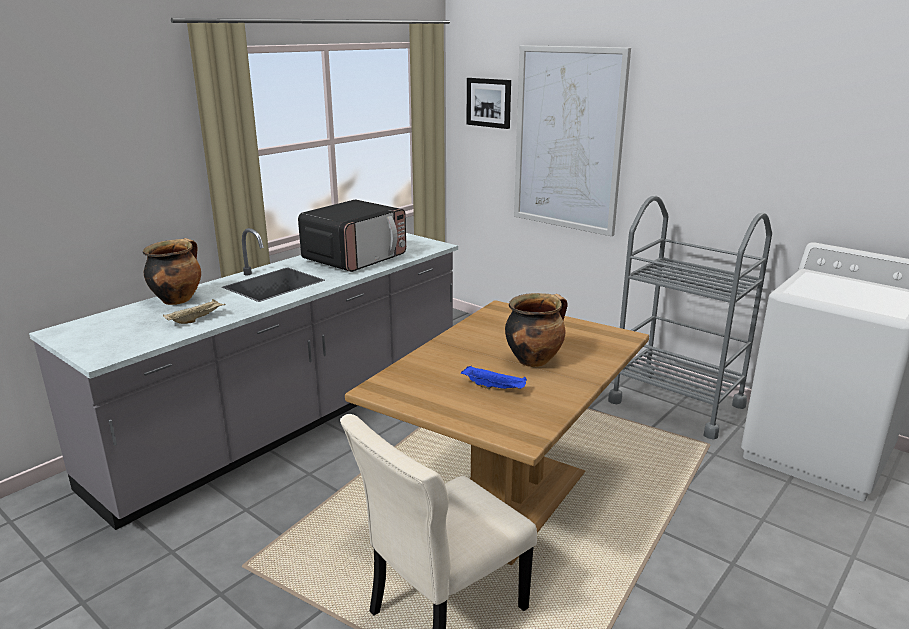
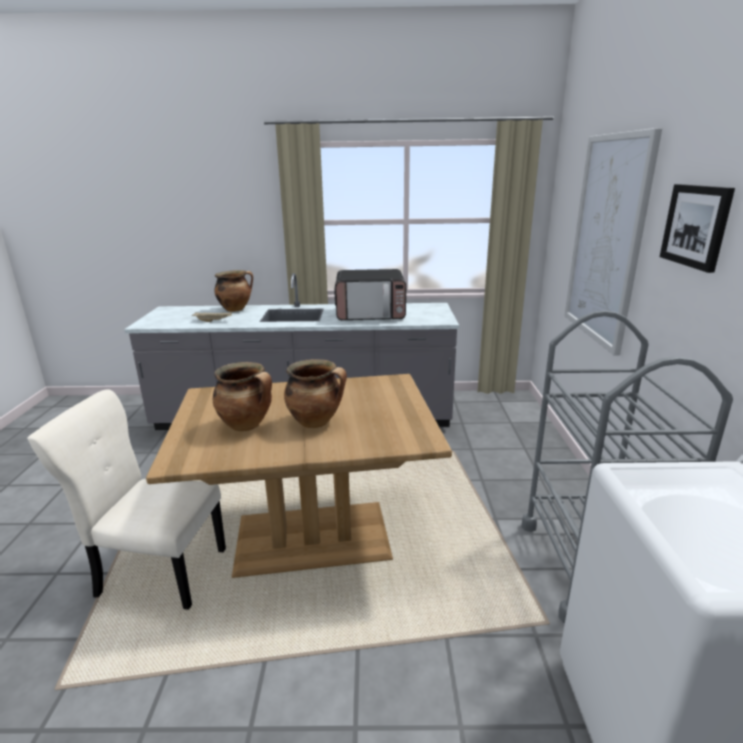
camera: 50 degrees right, 0 degrees up
(489, 102) = (570, 198): picture -> picture (696, 226)
(494, 388) = (247, 425): blue tray -> cooking pot

